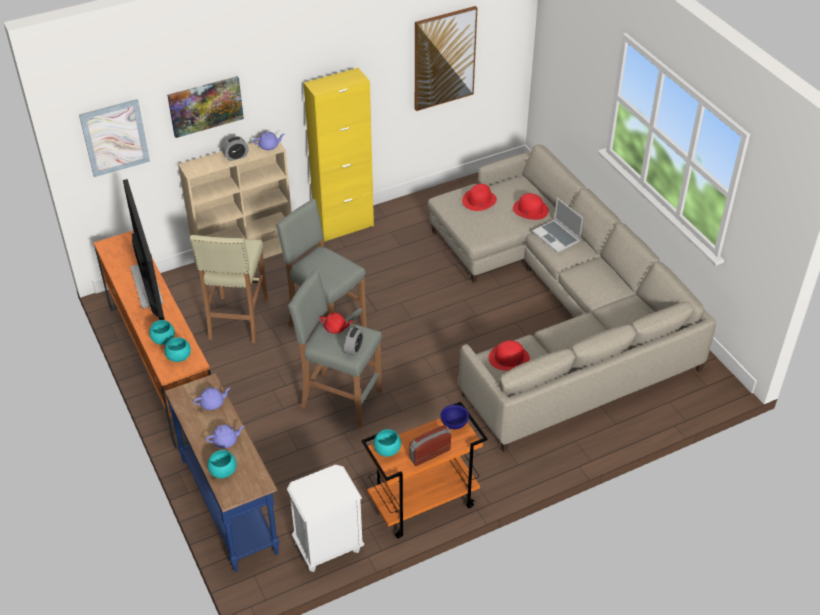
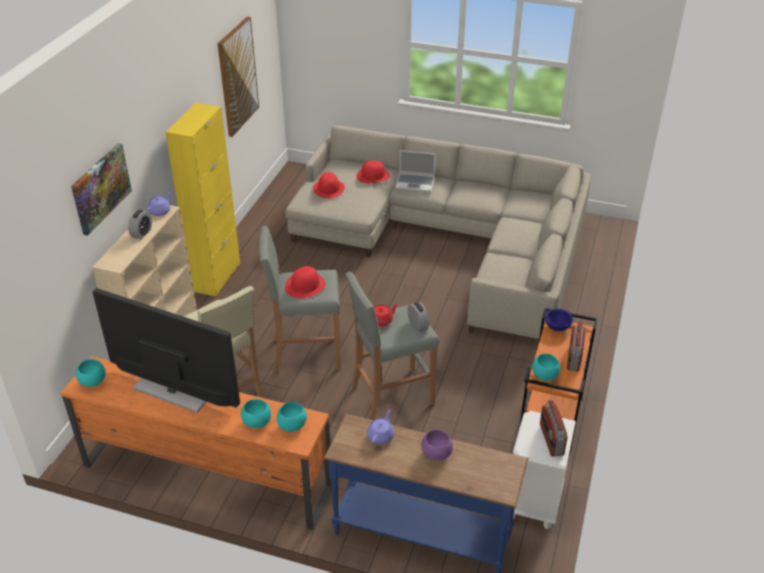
camera: 45 degrees left, 5 degrees down
(115, 138) = (38, 258): picture -> none
(223, 471) = (470, 478): turquoise bowl -> turquoise bowl (92, 382)
(226, 441) = (436, 454): purple teapot -> purple bowl
(323, 495) = (551, 439): none -> radio
(508, 358) = (500, 273): red hat -> red hat (305, 285)

